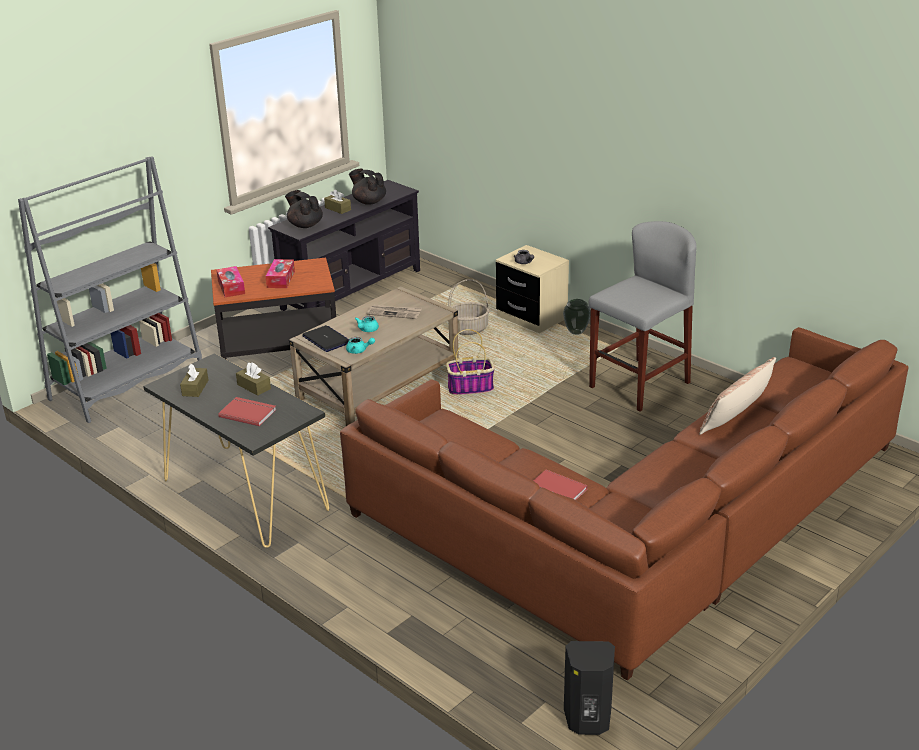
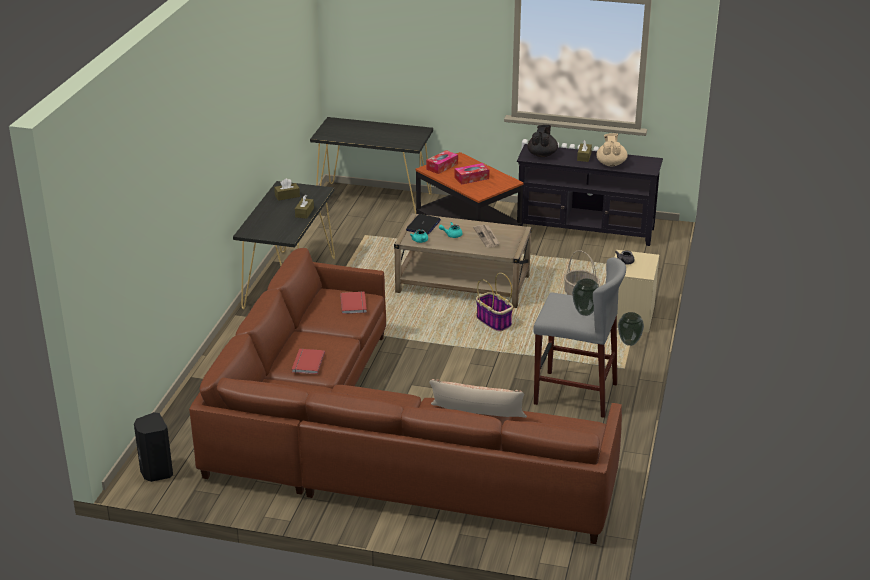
camera: 60 degrees right, 0 degrees up
(128, 384) = (374, 200): grey bookcase -> black console table
(248, 413) = (273, 221): red book -> red book (354, 304)
(369, 202) = (611, 163): black teapot -> beige teapot
(650, 289) = (584, 312): none -> vase

